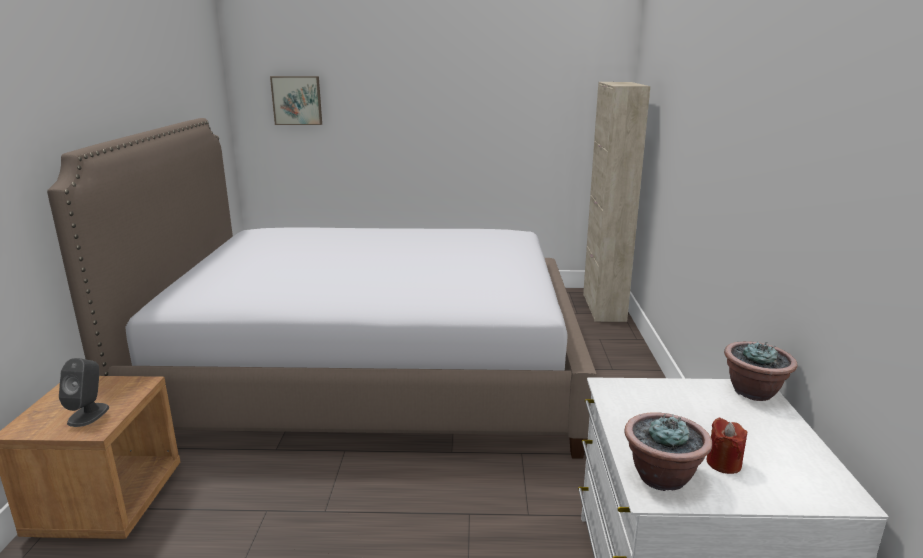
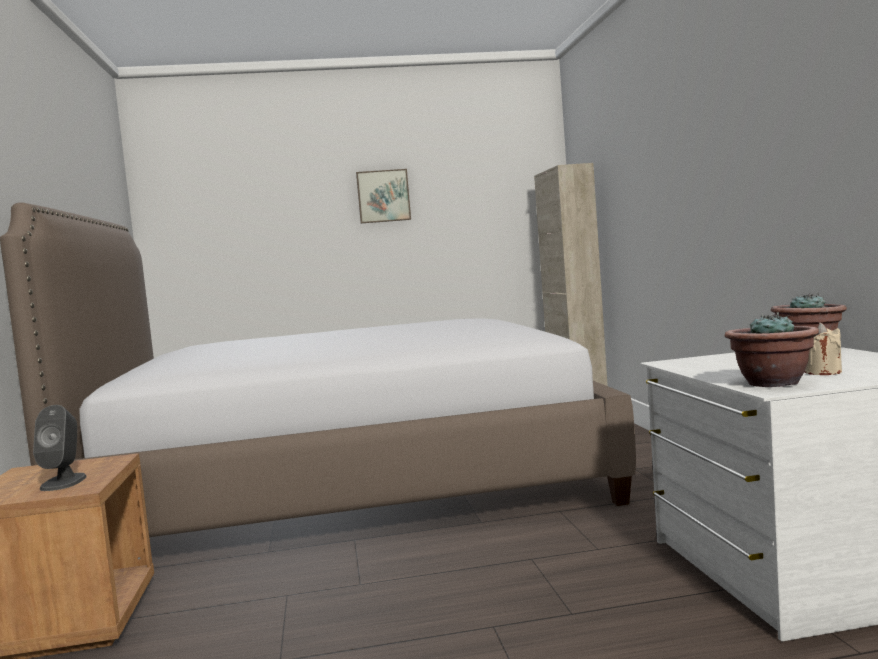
camera: 10 degrees left, 15 degrees down
(297, 100) = (213, 221): picture -> picture (383, 196)
(723, 463) = (822, 372): red candle -> beige candle

